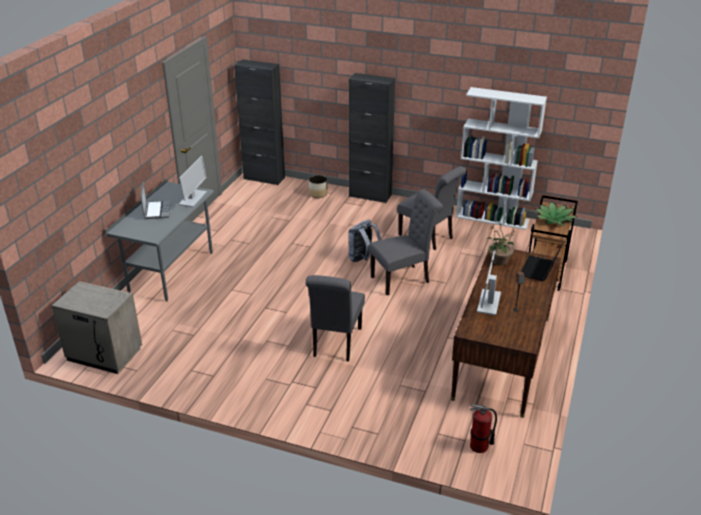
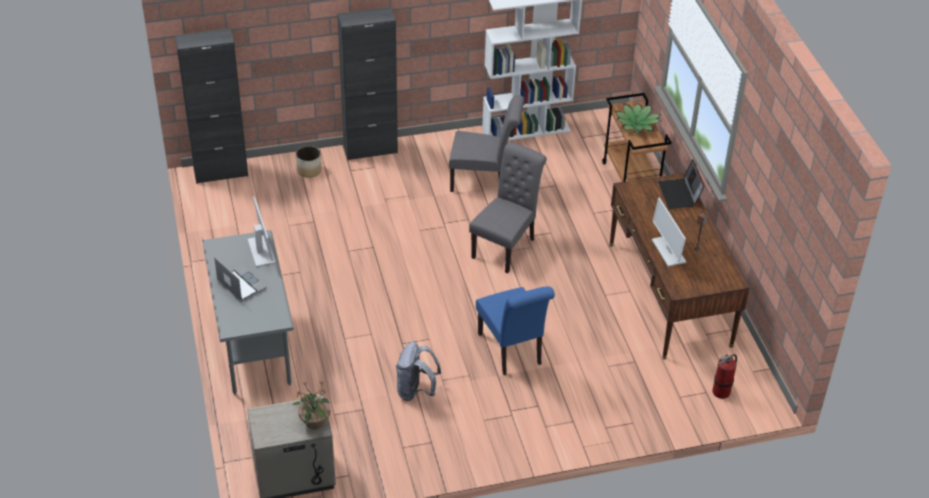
camera: 35 degrees left, 10 degrees up
(335, 344) = (512, 352): grey chair -> blue chair
(363, 259) = (444, 239): grey backpack -> grey backpack (416, 391)
(498, 261) = (637, 200): potted plant -> potted plant (314, 422)

